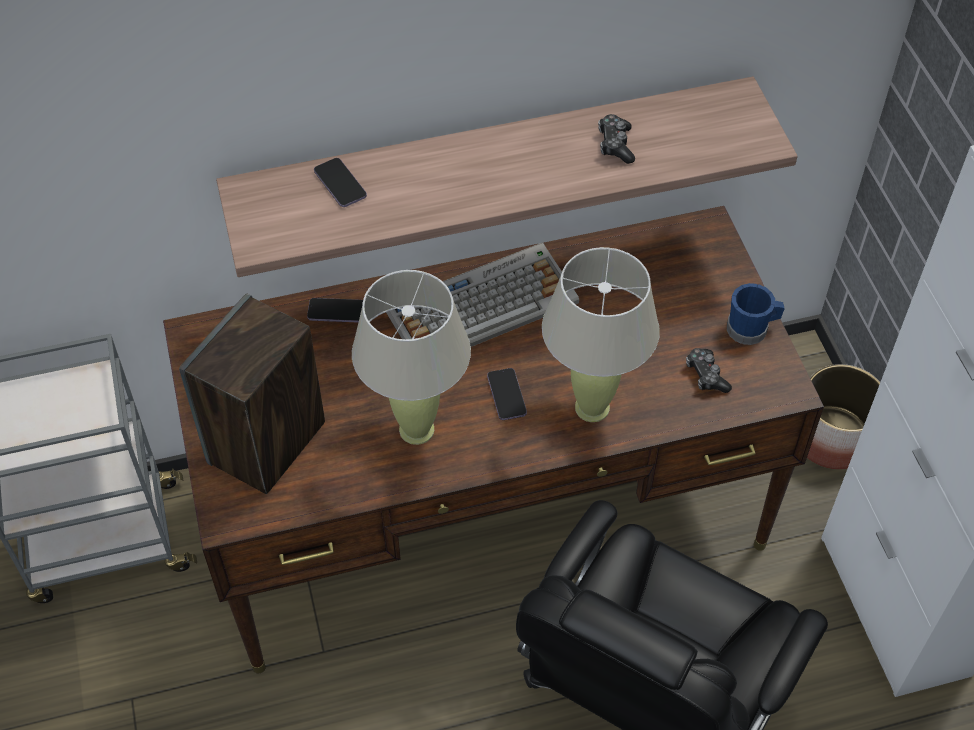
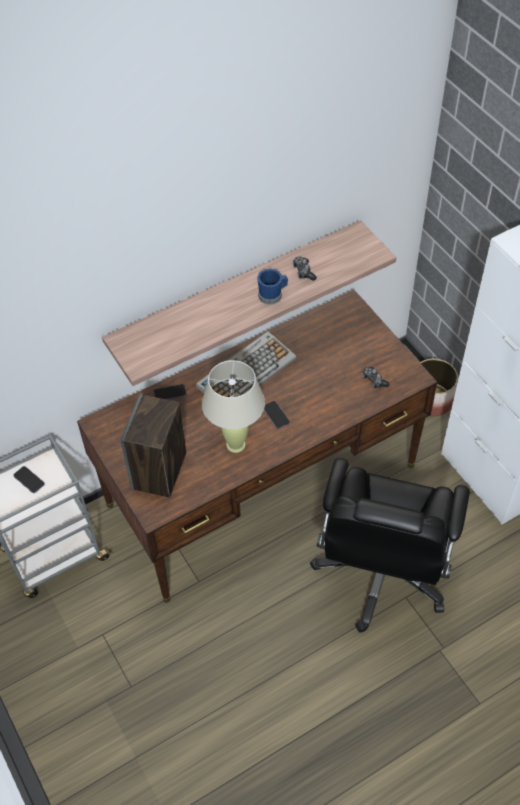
camera: 15 degrees left, 0 degrees up
(340, 184) = (169, 324): phone -> phone (29, 480)
(591, 407) = (321, 411): beige table lamp -> none
(751, 329) = (389, 351): blue mug -> blue mug (272, 295)

